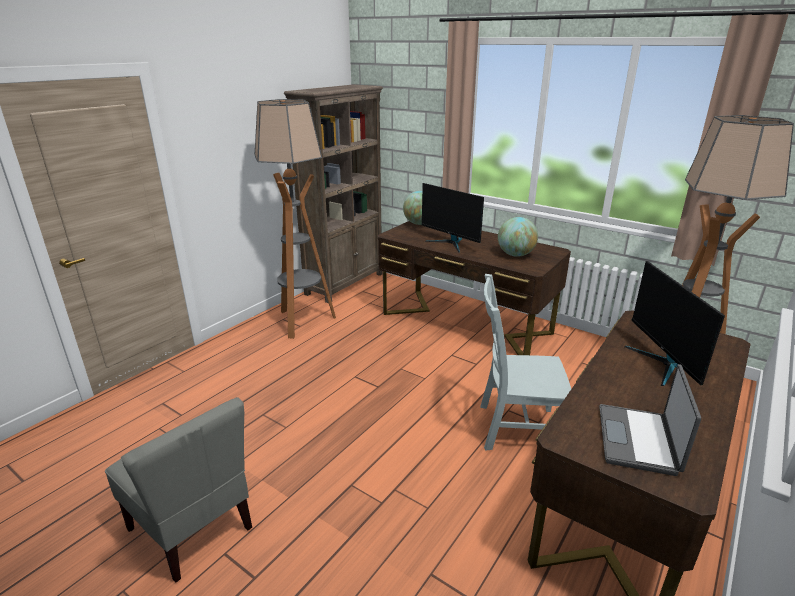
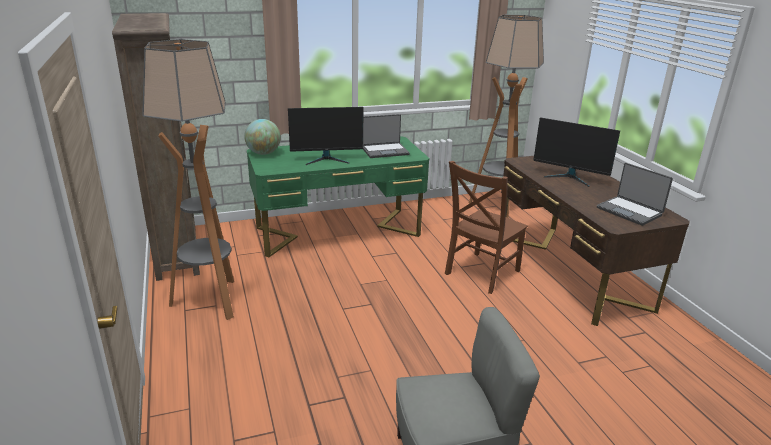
camera: 55 degrees left, 0 degrees up
(465, 323) = (338, 232): brown desk -> green desk
(514, 427) = (480, 273): grey chair -> brown chair
(515, 255) = (385, 151): globe -> laptop

